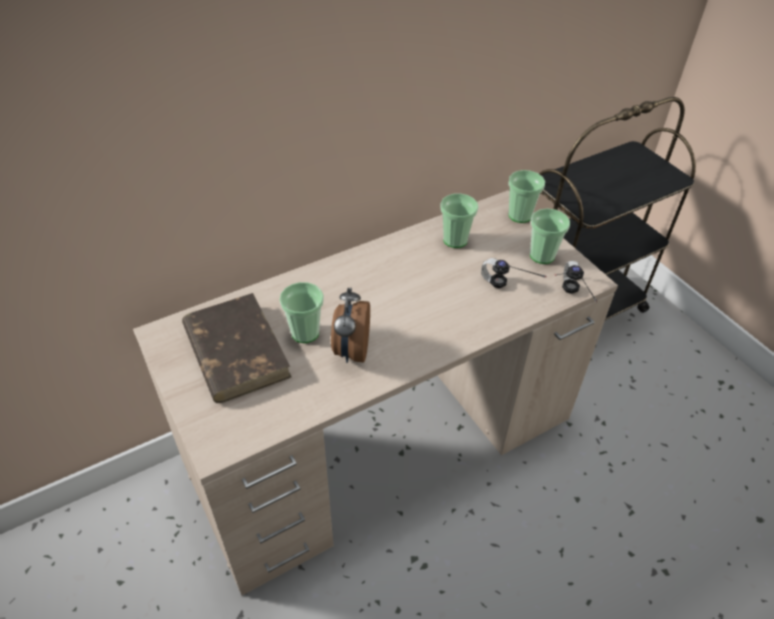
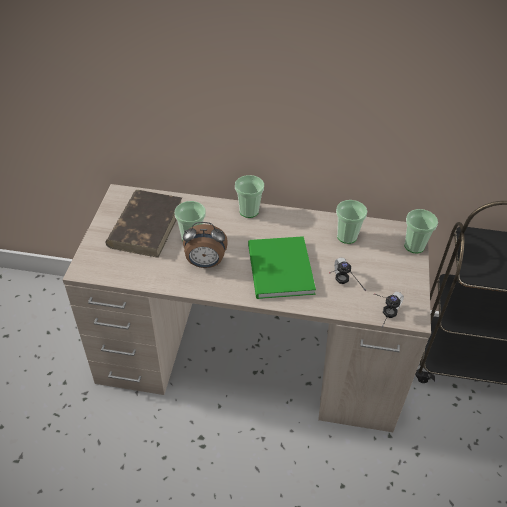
camera: 40 degrees right, 0 degrees up
(351, 350) = (205, 263): alarm clock -> alarm clock turned 135 degrees counterclockwise
(432, 311) = (278, 271): none -> green book
(542, 255) = (397, 281): cup -> cup (249, 211)

